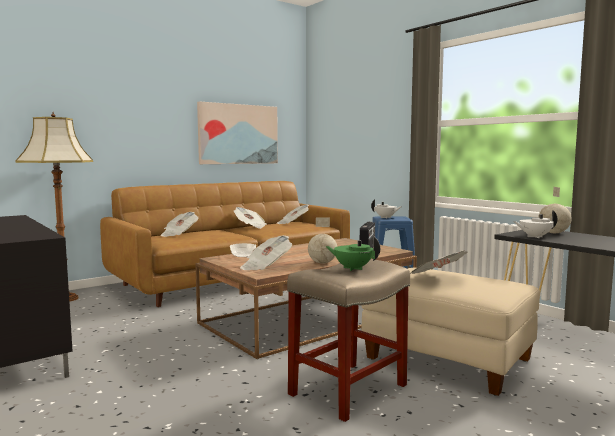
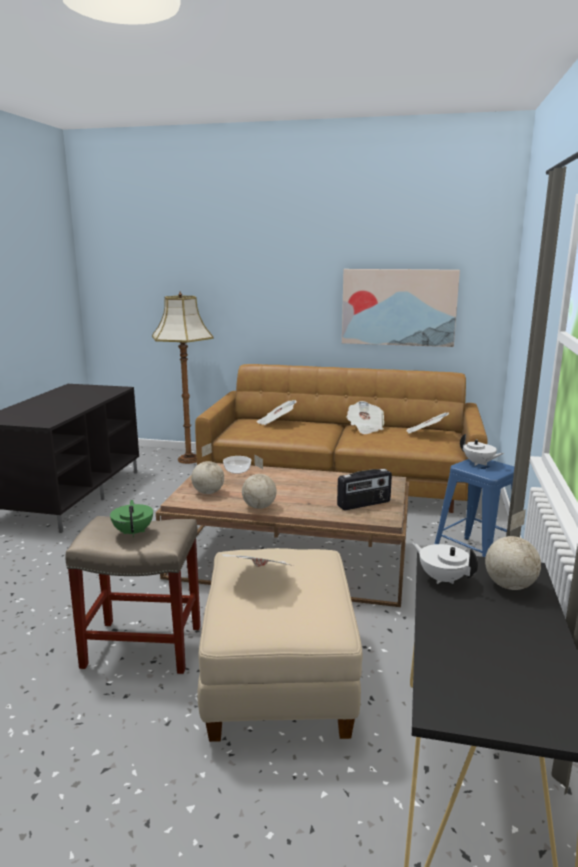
camera: 50 degrees right, 10 degrees up
(266, 267) = (208, 493): newspaper -> globe

